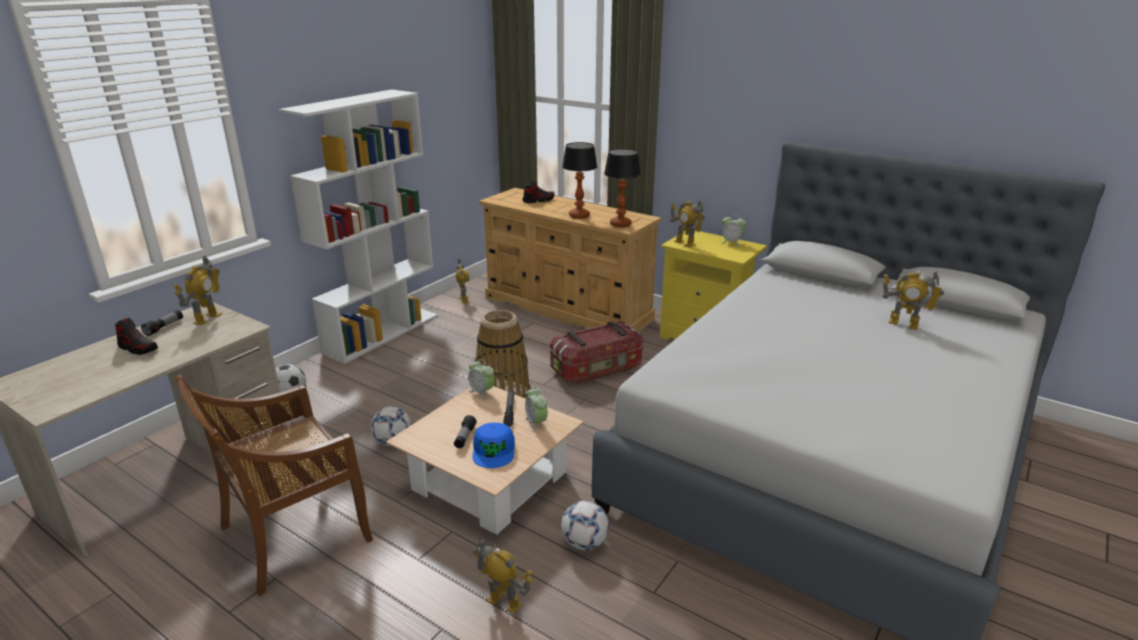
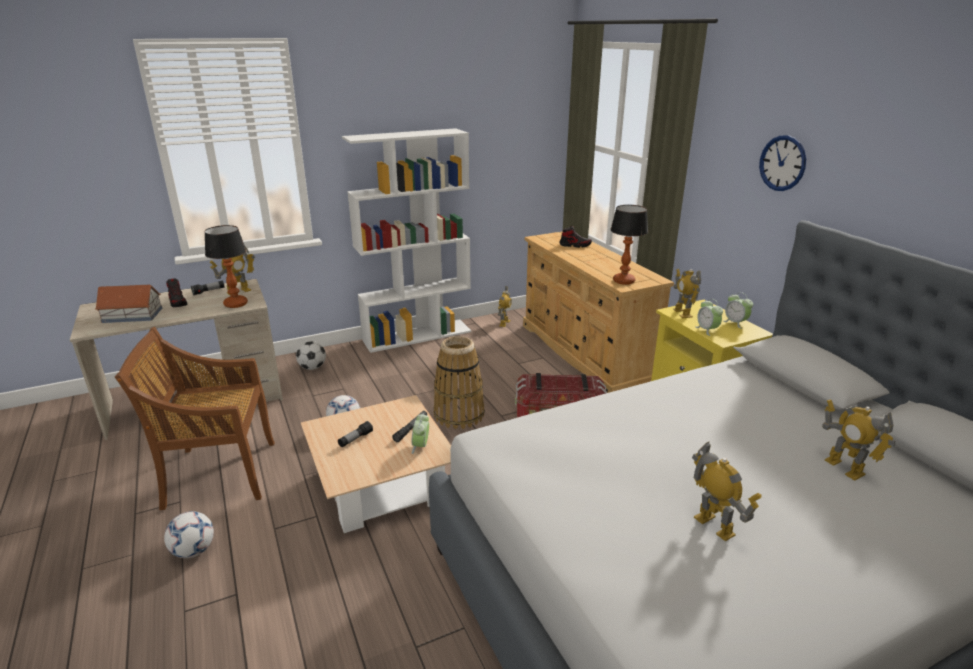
camera: 30 degrees right, 0 degrees up
(90, 377) = (132, 315): none -> toy house
(482, 392) = (407, 405): alarm clock -> alarm clock (707, 330)
(494, 450) = (364, 459): blue cap -> none
(504, 602) = (296, 594): toy robot -> toy robot (714, 525)
(578, 216) = (594, 265): table lamp -> table lamp (235, 304)
(584, 543) = (402, 572): football -> football (194, 551)
(754, 94) = (782, 163): none -> wall clock

